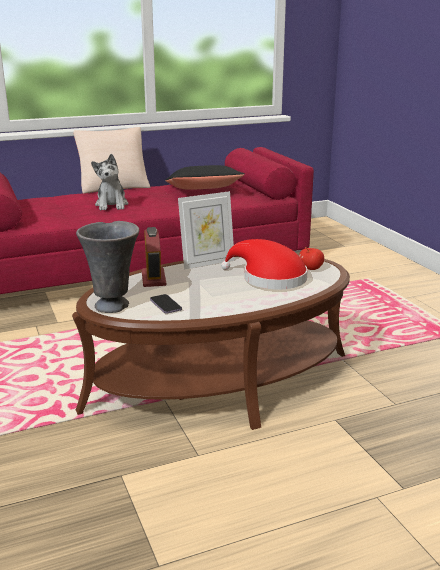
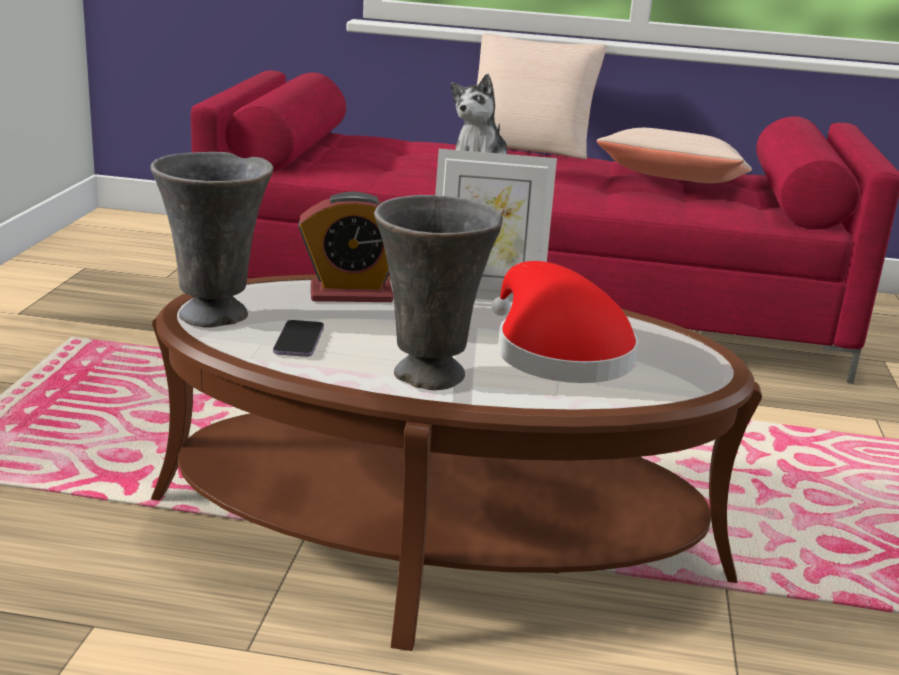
camera: 30 degrees right, 0 degrees up
(153, 278) = (351, 294): alarm clock -> alarm clock turned 60 degrees clockwise
(203, 191) = (673, 184): black pillow -> beige pillow
(239, 302) = (429, 377): none -> grey vase
(311, 269) = (671, 361): apple -> none

